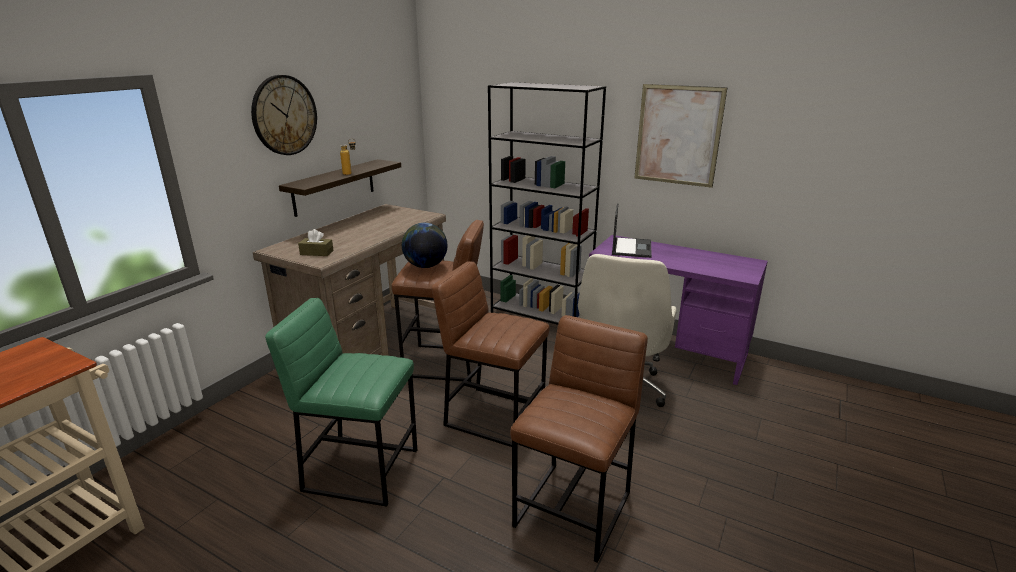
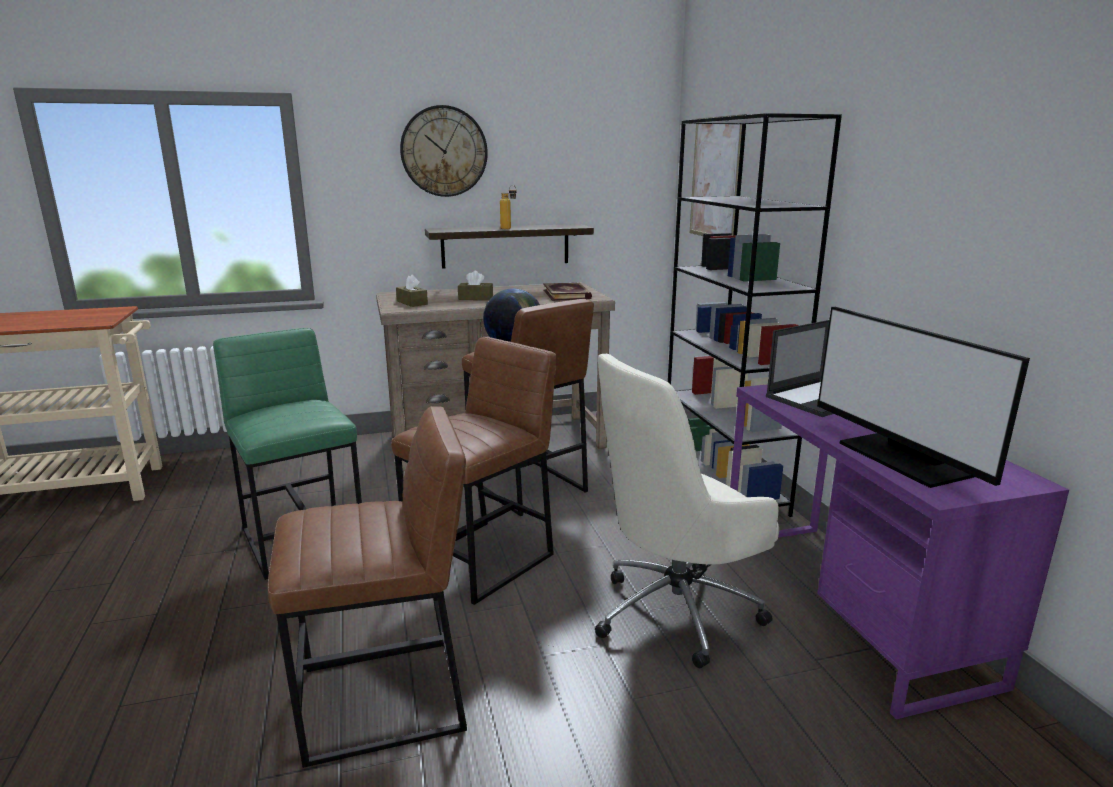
camera: 45 degrees right, 5 degrees down
(353, 236) = (475, 298): none -> brown tissue box
(405, 216) = (567, 294): none -> book
(493, 415) = (482, 559): brown chair -> brown chair turned 60 degrees clockwise
(678, 135) = (937, 200): picture -> picture (716, 178)
(711, 267) = (904, 459): none -> monitor

